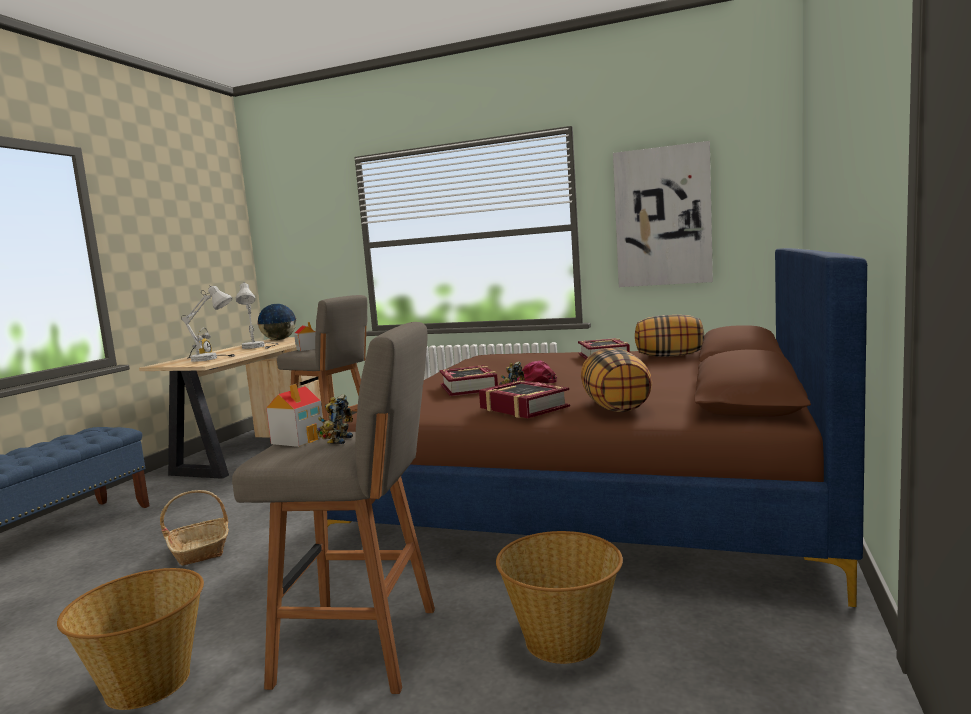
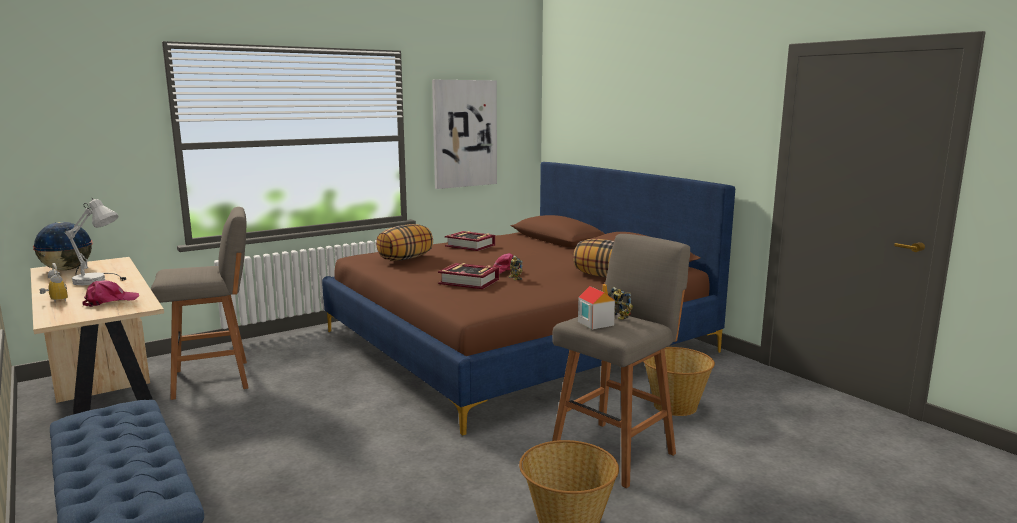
camera: 55 degrees left, 5 degrees up
(200, 550) = (358, 479): basket -> none
(212, 358) = (110, 301): white table lamp -> pink cap
(307, 349) = (178, 274): toy house -> none
(523, 408) = (562, 286): book -> none
(669, 356) = (510, 241): pillow -> pillow (405, 259)

